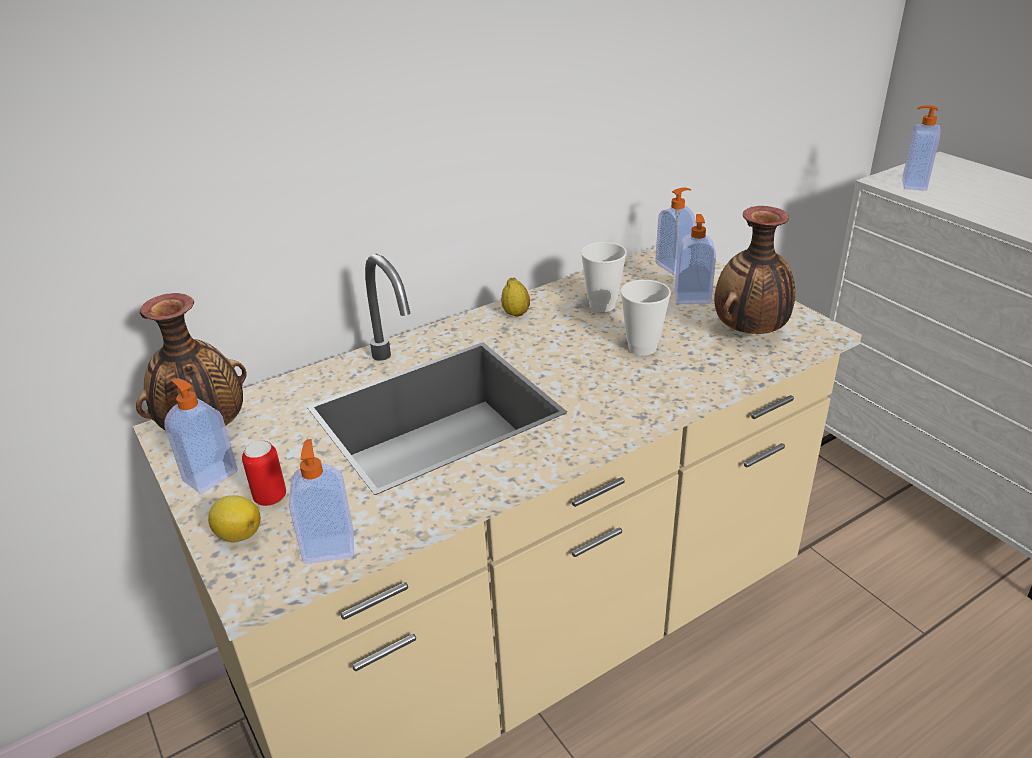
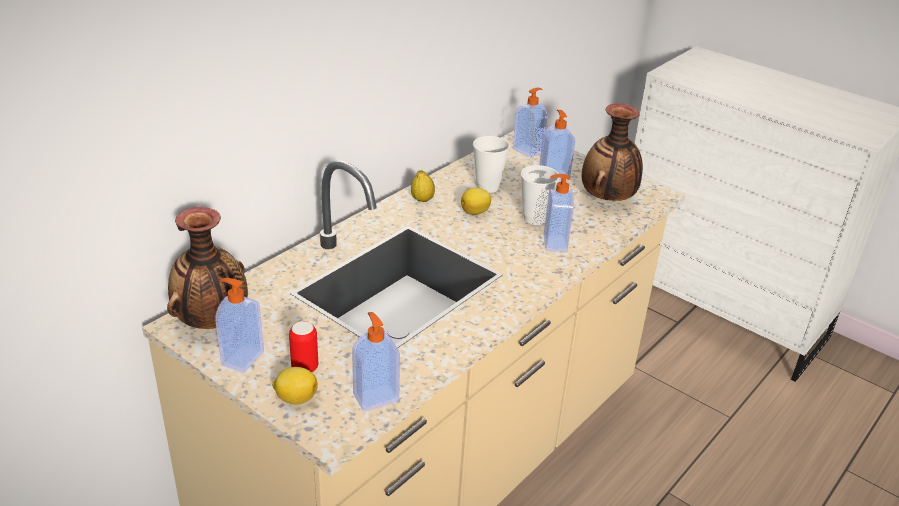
camera: 20 degrees left, 0 degrees up
(572, 333) = (476, 212): none -> lemon
(912, 184) = (688, 75): soap dispenser -> soap dispenser (553, 243)

